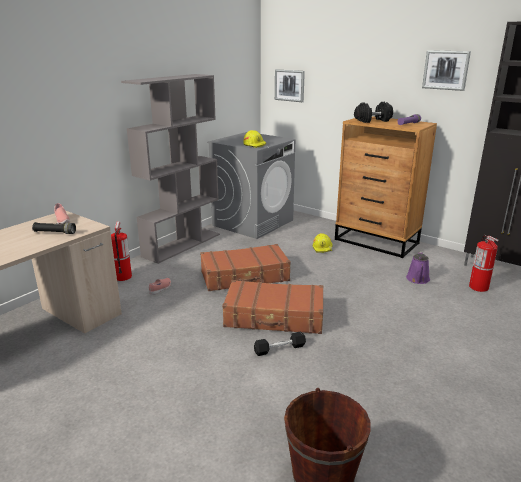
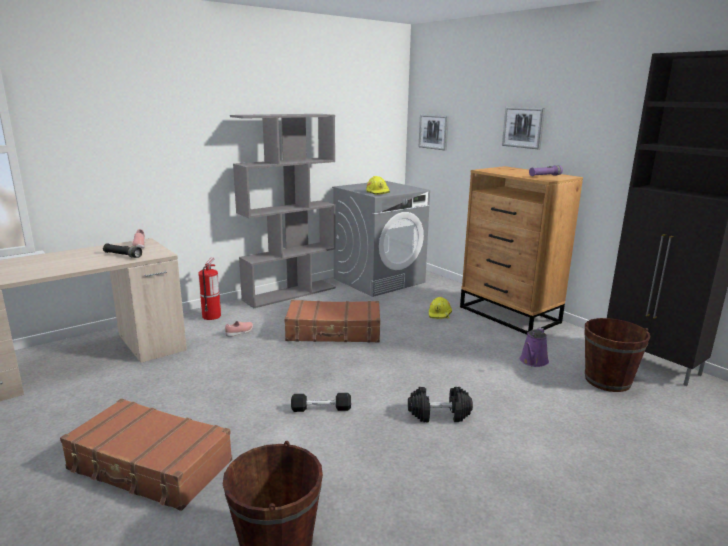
camera: 15 degrees right, 5 degrees down
(274, 317) = (337, 376): brown suitcase -> brown suitcase (150, 466)
(372, 121) = (506, 171): black dumbbell -> black dumbbell (439, 415)
(446, 70) = (595, 114): picture -> picture (523, 127)
(479, 287) = (607, 381): fire extinguisher -> brown bucket

